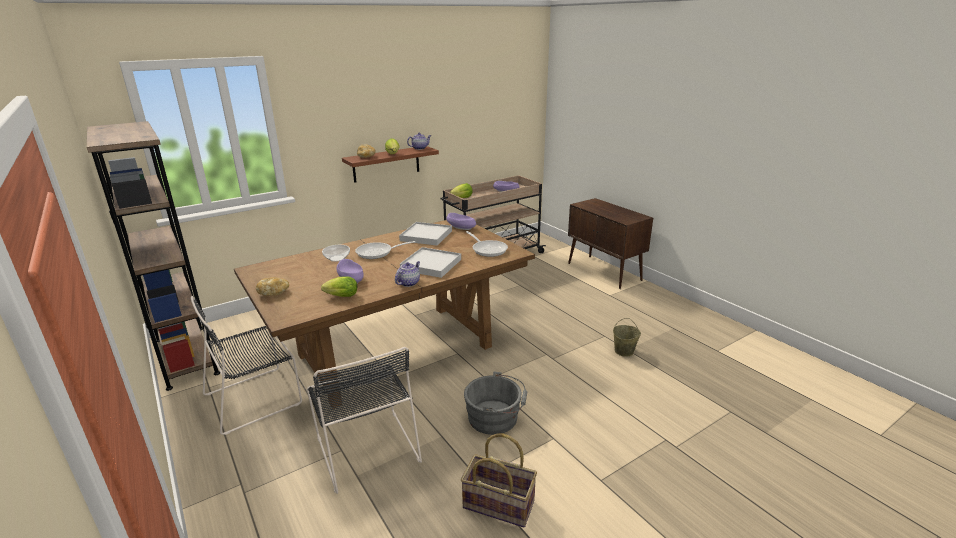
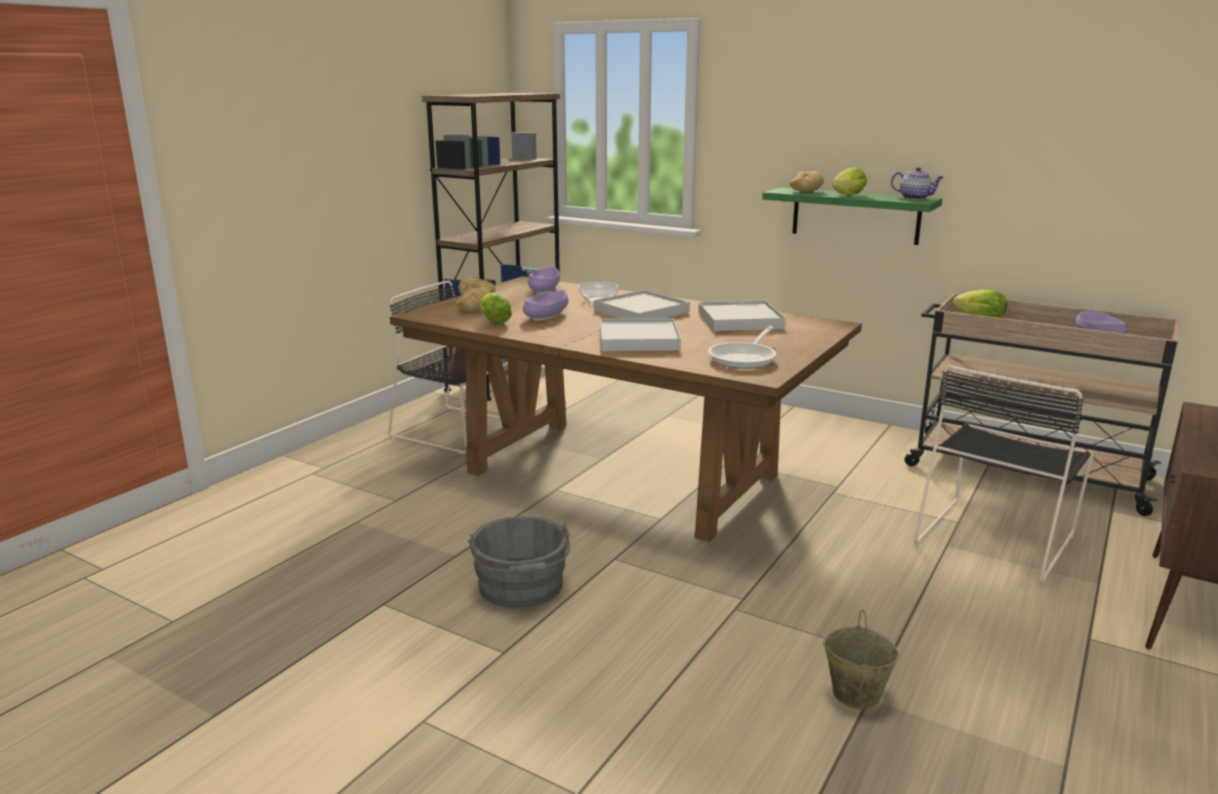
camera: 65 degrees right, 5 degrees down
(303, 298) = (475, 310): none -> bread
(366, 446) = (409, 512): black chair -> black chair (996, 537)
(378, 253) = (641, 311): frying pan -> white tray
(386, 164) = (855, 215): brown shelf -> green shelf
(408, 283) = (565, 340): teapot -> none
(461, 227) = (811, 330): purple bowl -> purple bowl (544, 290)
(499, 503) = (340, 631): basket -> none

